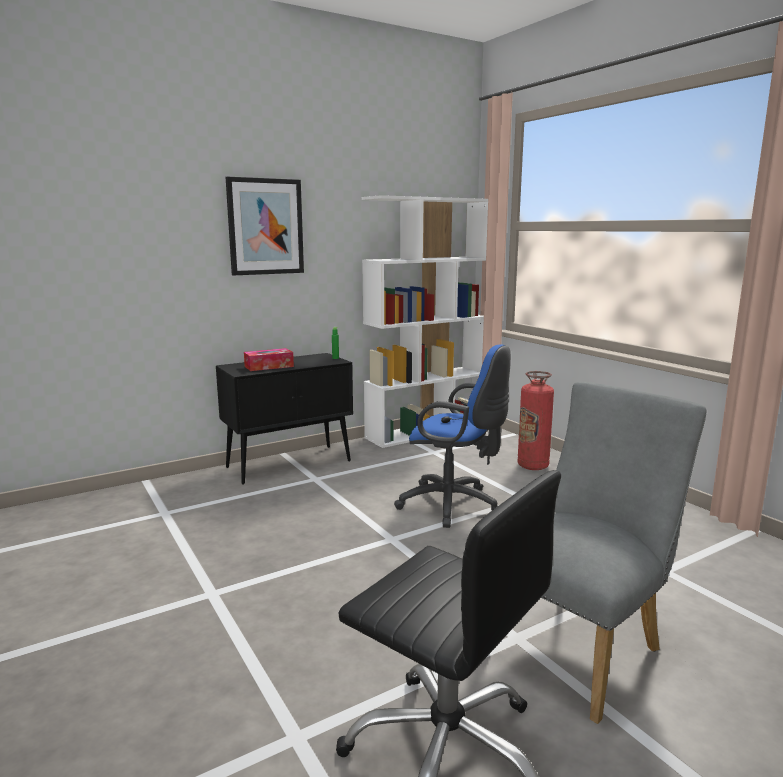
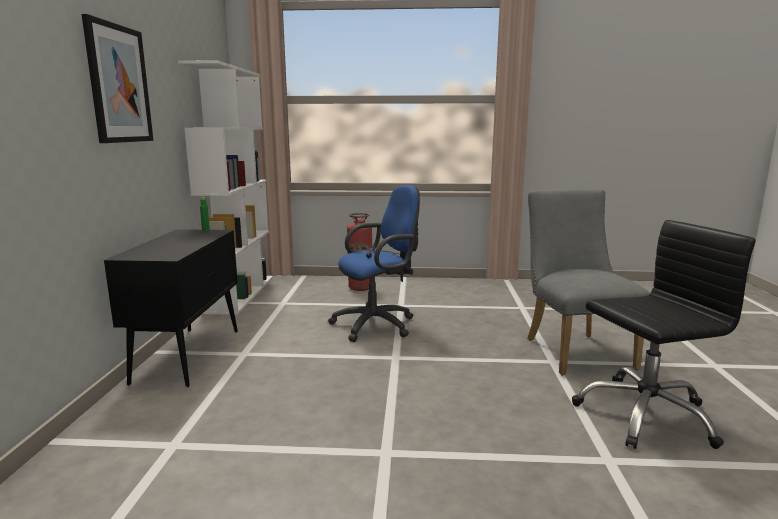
camera: 55 degrees left, 0 degrees up
(269, 366) = (173, 247): tissue box -> none

